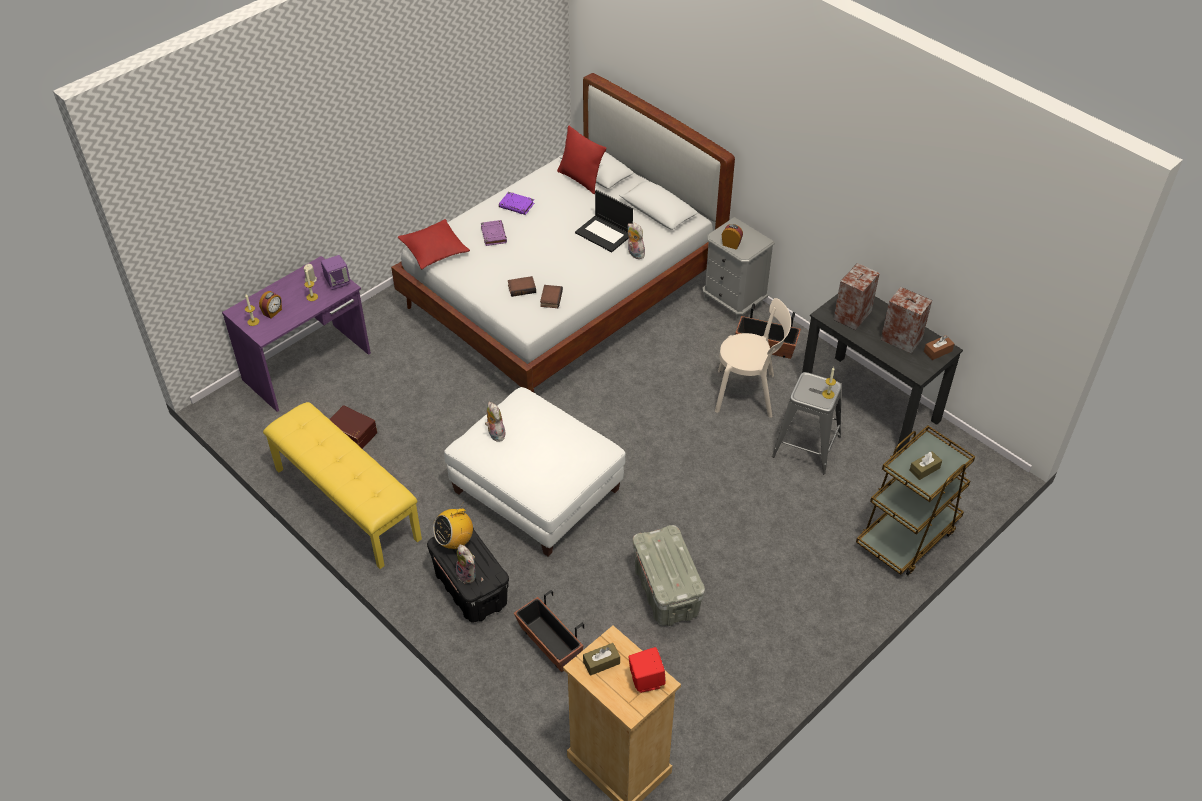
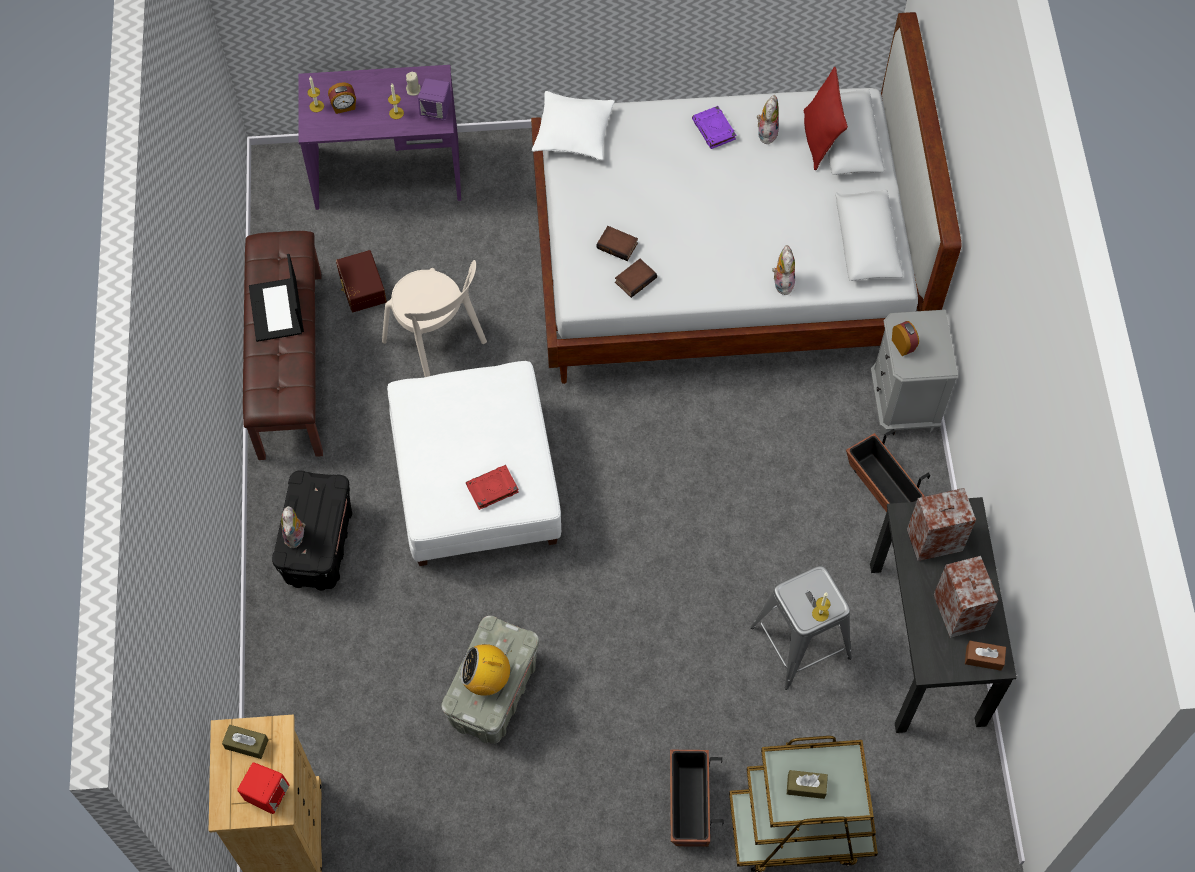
camera: 40 degrees right, 15 degrees up
(346, 504) = (289, 364): yellow bench -> brown bench
(434, 250) = (573, 132): red pillow -> white pillow
(455, 541) = (316, 491): radio -> radio (486, 679)
(493, 234) = (651, 153): purple book -> none
(495, 434) = (447, 401): plush toy -> plush toy (766, 132)
(550, 644) = (336, 660): planter -> planter (690, 805)
(572, 461) = (492, 489): none -> red book
(604, 234) = (774, 233): laptop -> laptop (277, 310)
(748, 393) = (803, 532): beige chair -> beige chair (437, 345)

